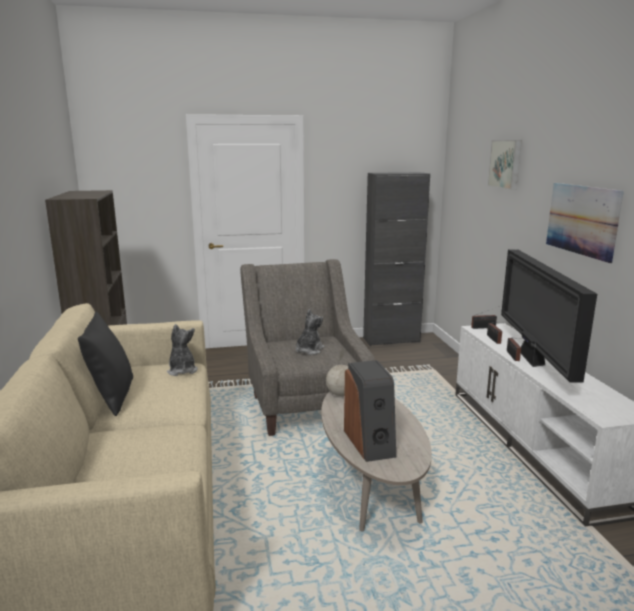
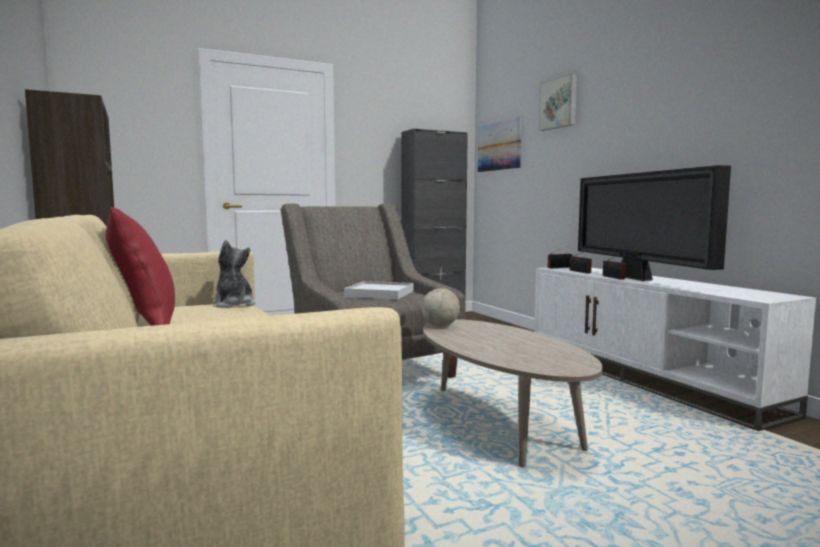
camera: 15 degrees left, 10 degrees down
(112, 397) = (144, 325): black pillow -> red pillow
(309, 350) = (379, 294): plush toy -> white tray
(370, 442) = (514, 353): speaker -> none
(582, 220) = (666, 127): picture -> picture (499, 146)

